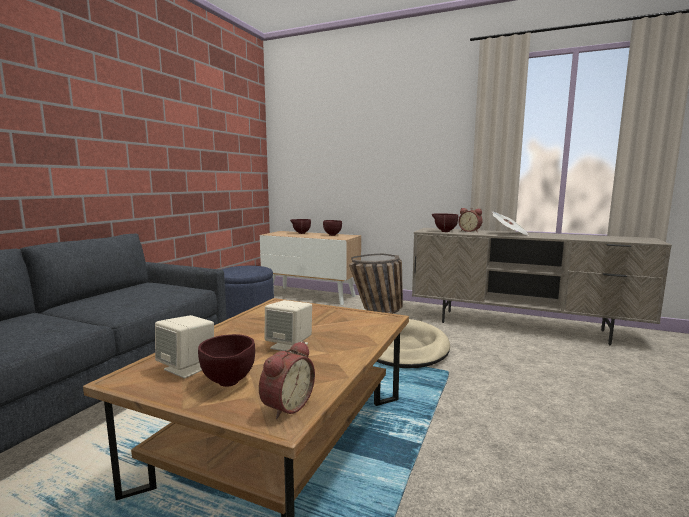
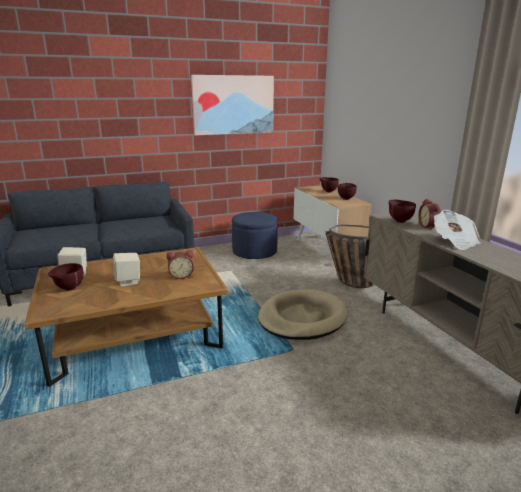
camera: 45 degrees right, 10 degrees up
(193, 135) = (233, 105): none -> picture
(285, 406) = (59, 308): alarm clock -> alarm clock (181, 276)

